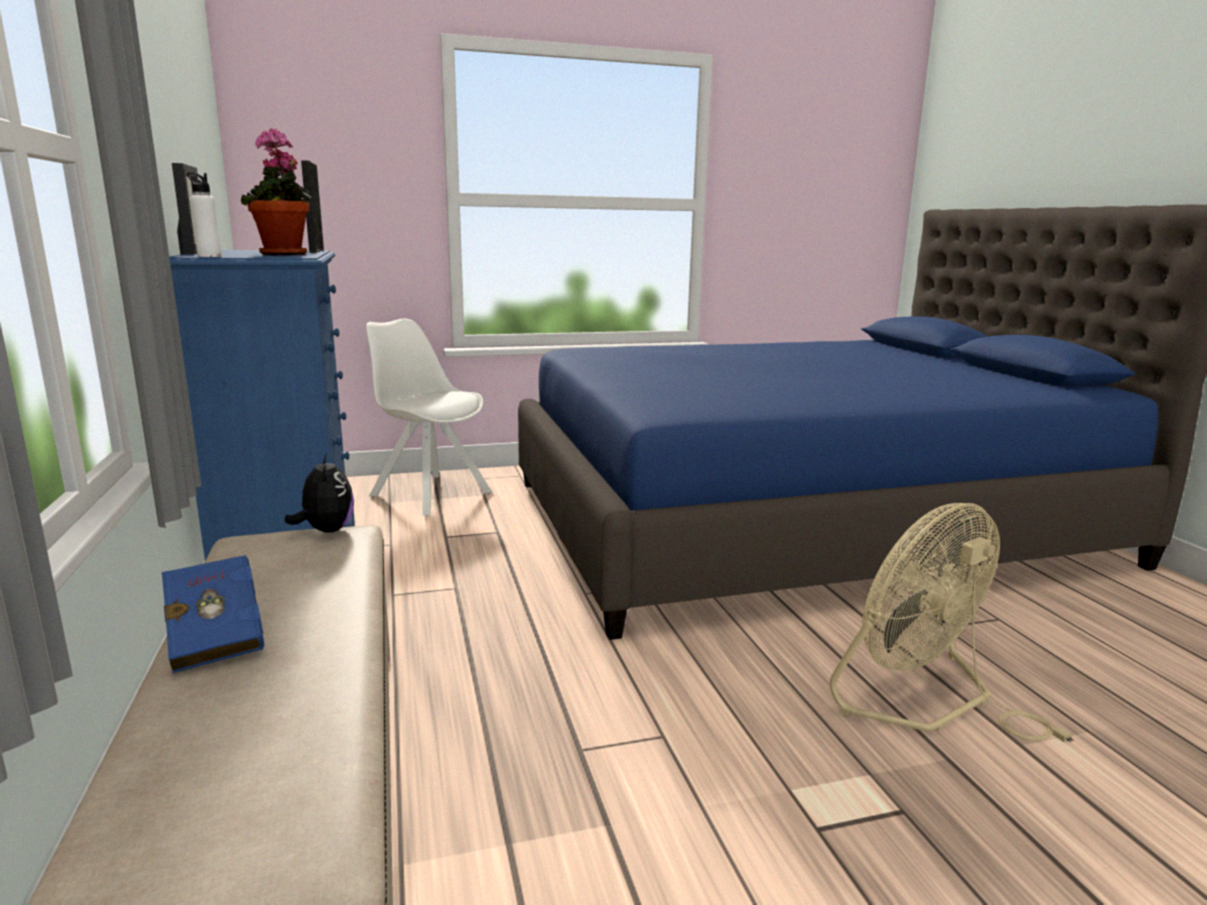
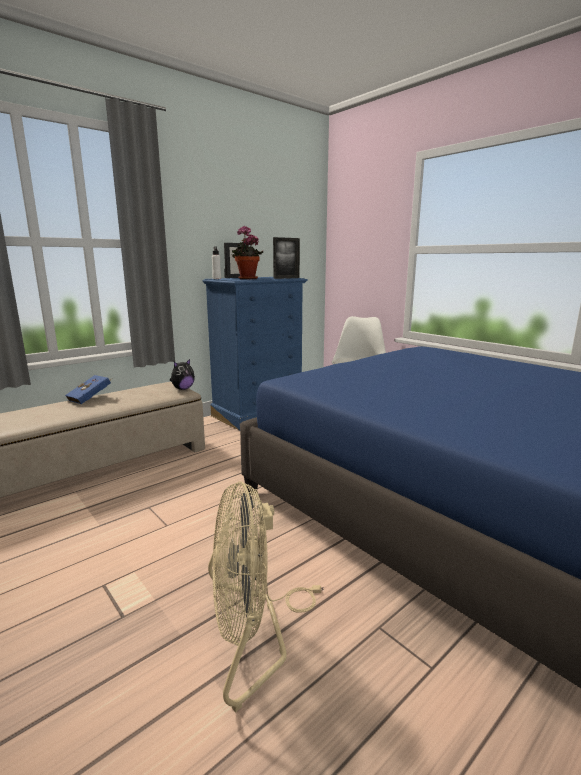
camera: 65 degrees right, 0 degrees up
(938, 699) = (255, 627): beige fan -> beige fan turned 135 degrees counterclockwise

